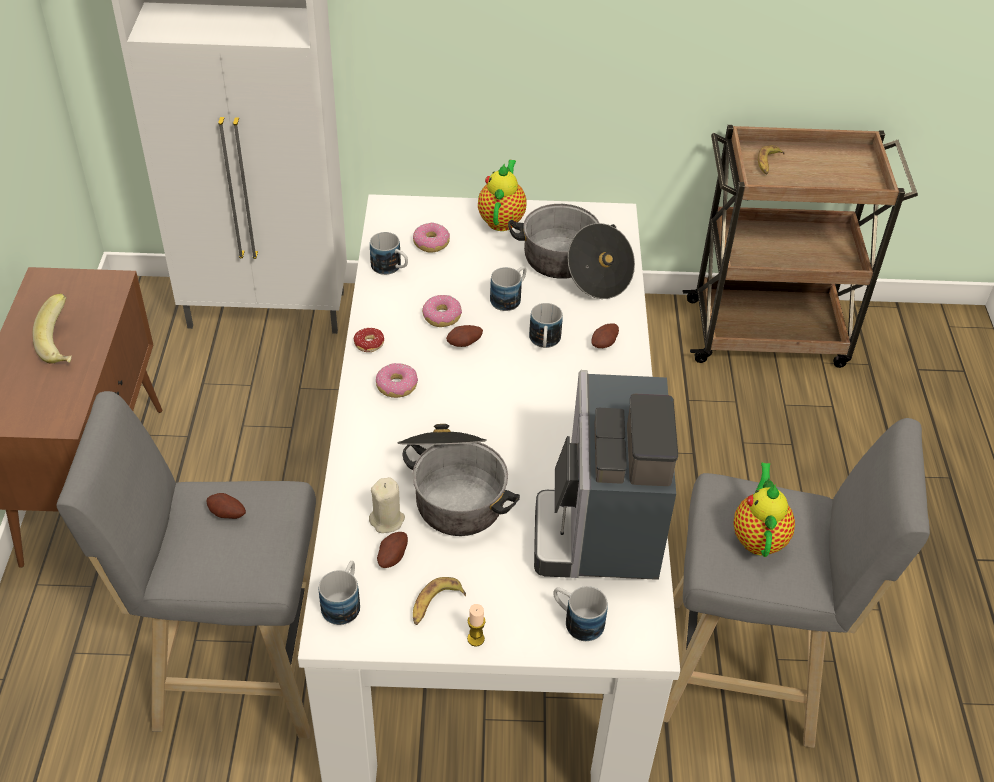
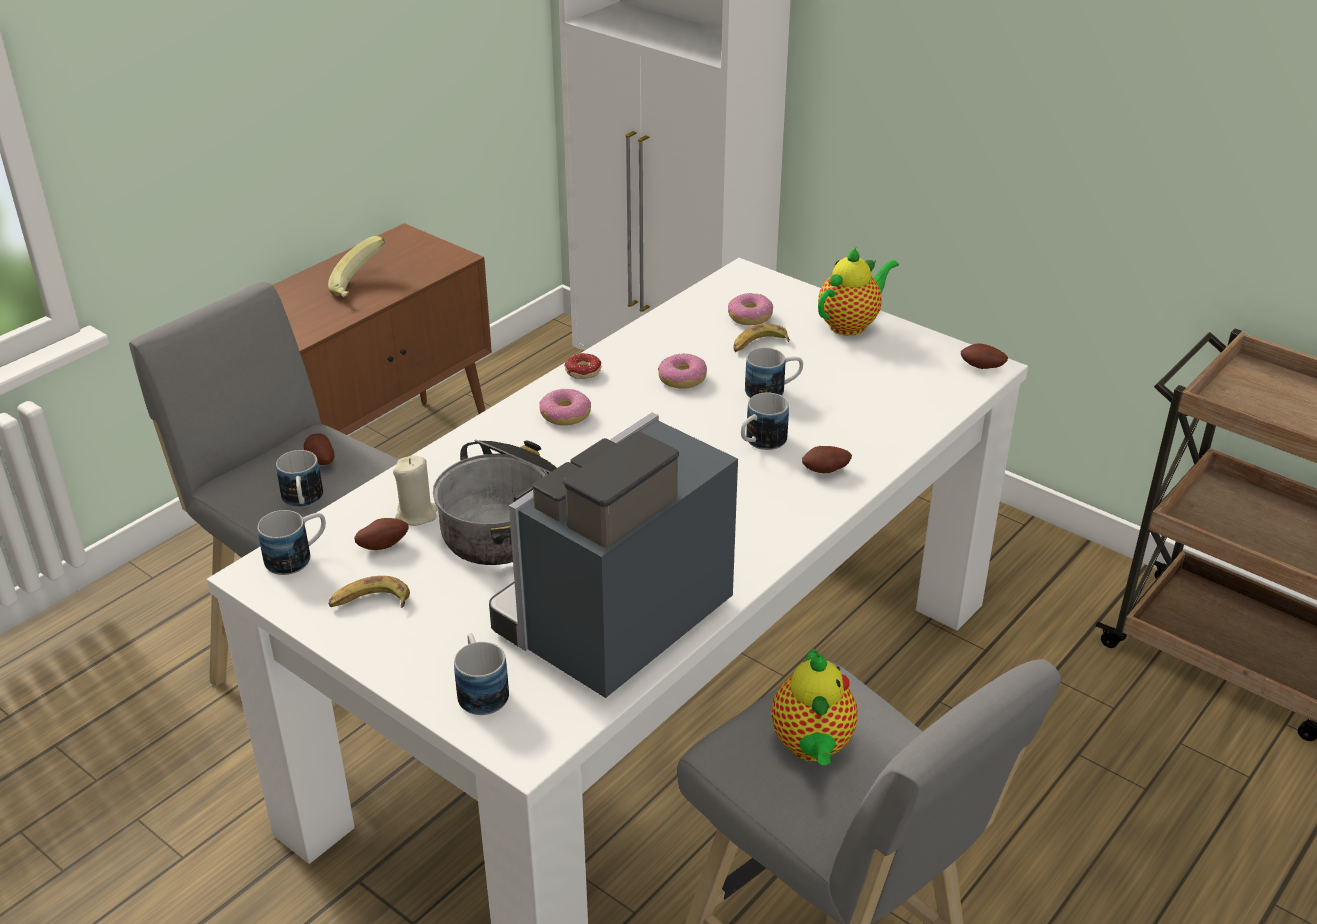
camera: 40 degrees right, 10 degrees down
(391, 268) = (683, 322): mug -> mug (303, 501)
(465, 344) = (675, 410): potato -> potato (982, 368)
(476, 639) = (368, 649): candle -> none
(573, 267) = (877, 393): cooking pot -> none
(758, 536) = (812, 747): teapot -> teapot turned 135 degrees clockwise
(768, 163) = (1257, 389): banana -> banana (758, 345)

